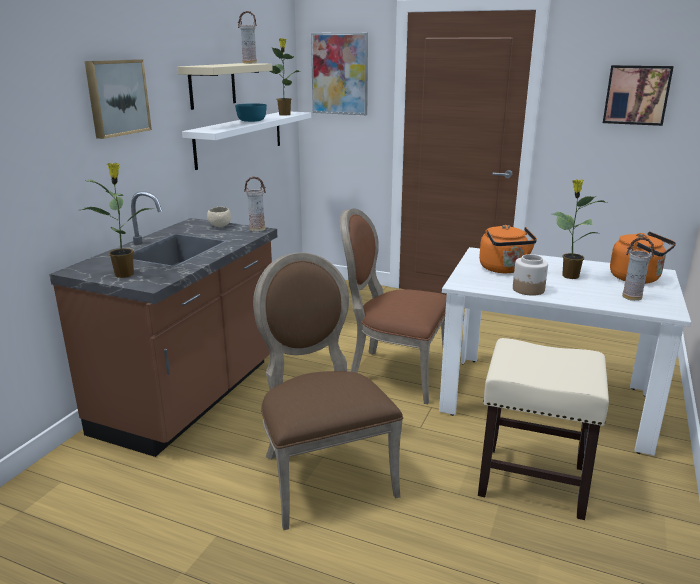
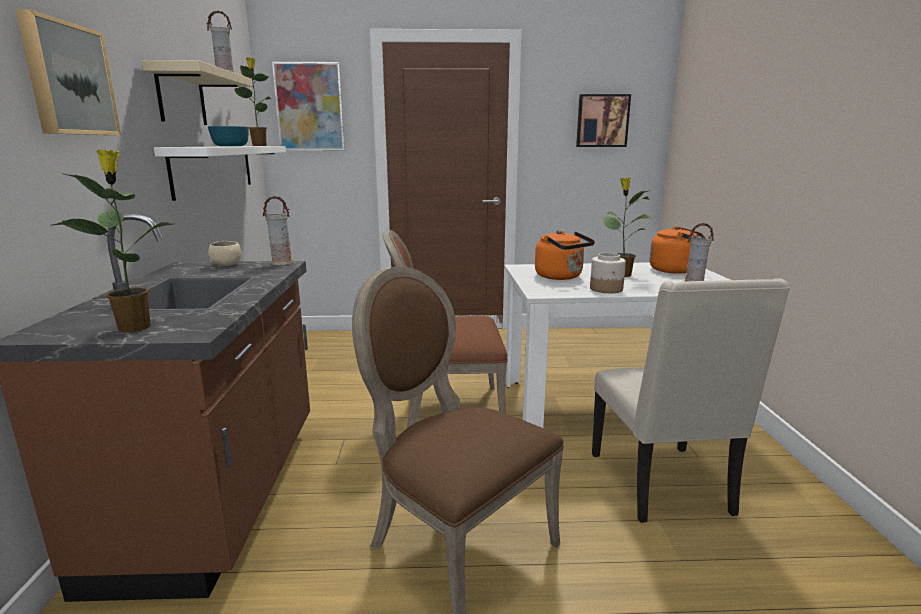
camera: 25 degrees left, 5 degrees down
(531, 481) = (662, 484): beige stool -> beige chair

